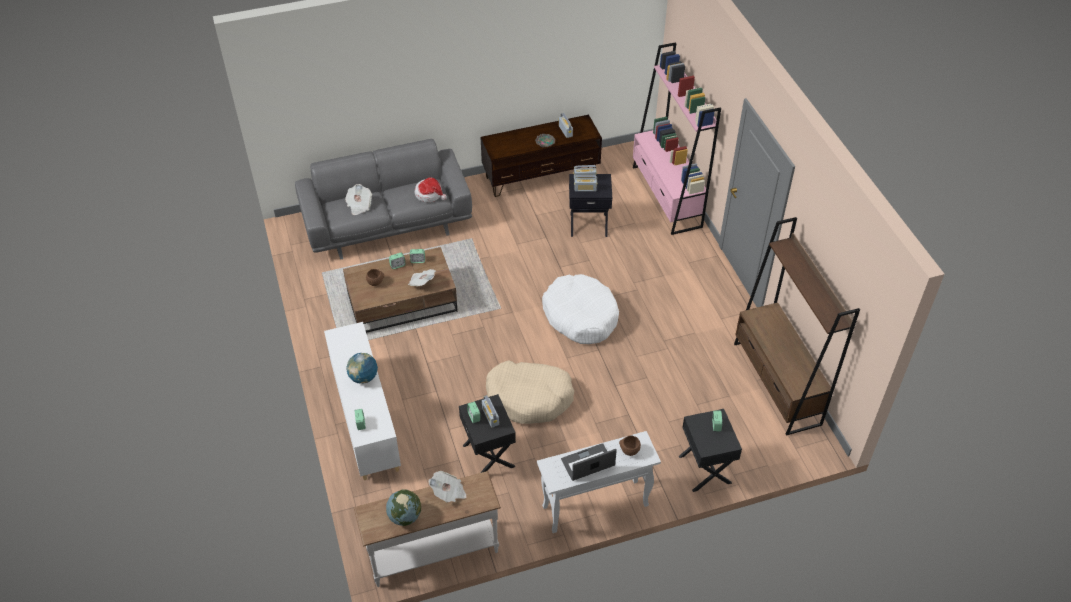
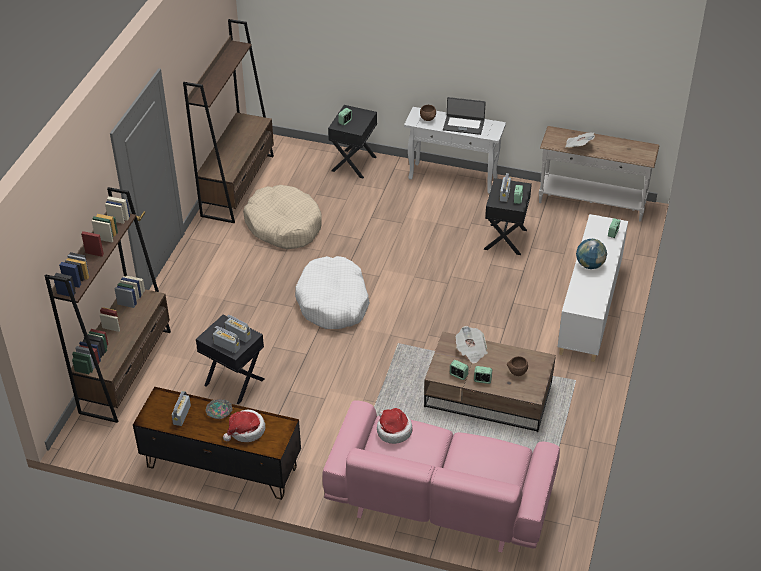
camera: 145 degrees left, 5 degrees down
(359, 205) = (481, 457): newspaper -> none
(387, 221) = (439, 497): grey sofa -> pink sofa
(405, 516) = (619, 146): globe -> none
(517, 141) = (246, 431): none -> hat
(529, 398) = (438, 262): beige dog bed -> beige dog bed (284, 225)
(666, 197) = (126, 371): pink bookcase -> brown bookcase

